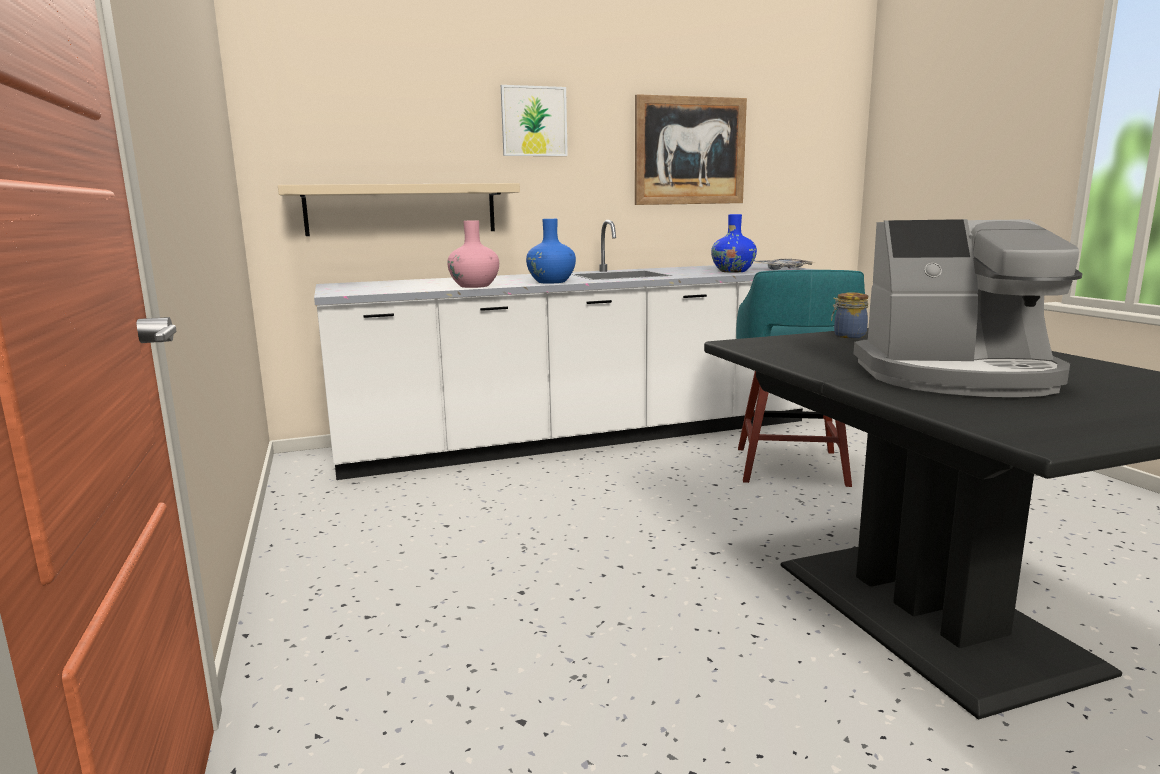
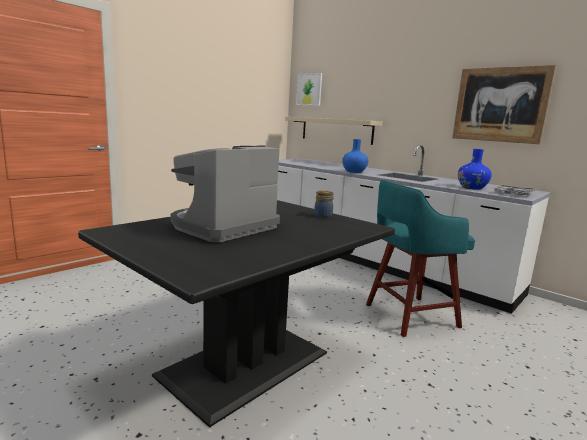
camera: 60 degrees right, 0 degrees up
(474, 286) = (321, 167): pink vase -> none
(534, 121) = (400, 88): picture -> picture (309, 89)
(958, 377) = (222, 227): coffee machine -> coffee machine turned 60 degrees clockwise

